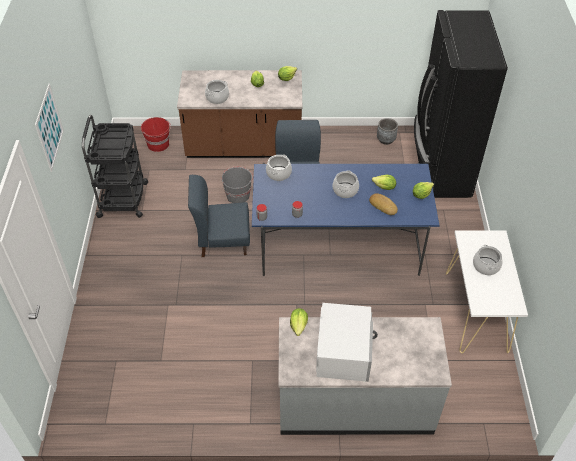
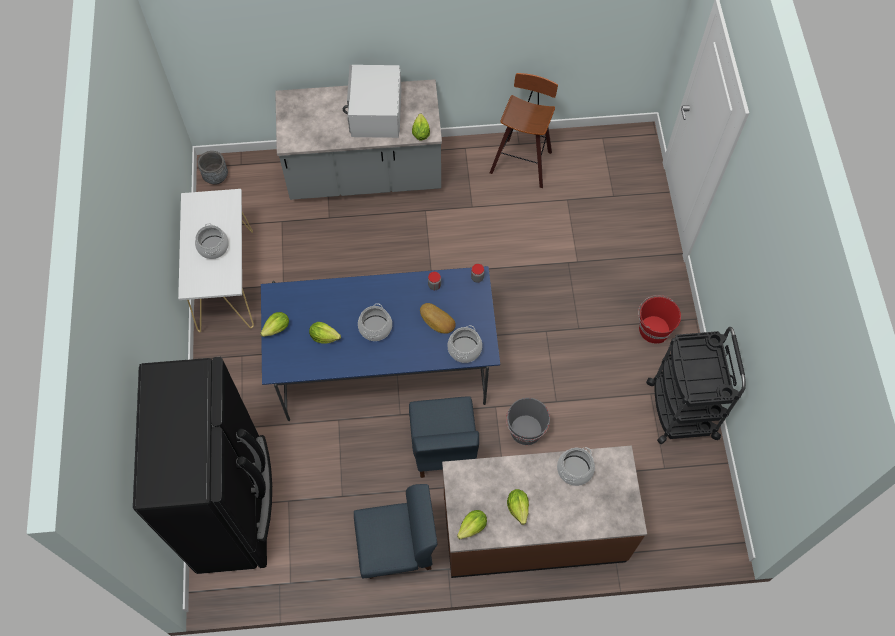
camera: 175 degrees right, 15 degrees up
(49, 127) = (750, 228): picture -> none
(158, 144) = (666, 522): red bucket -> red bucket (653, 329)
(194, 403) = (522, 161): none -> stool
(222, 240) = (532, 353): blue chair -> blue chair (397, 547)
(383, 205) = (327, 307): bread -> bread (437, 320)
(386, 140) = (312, 563): grey planter -> grey planter (216, 177)

